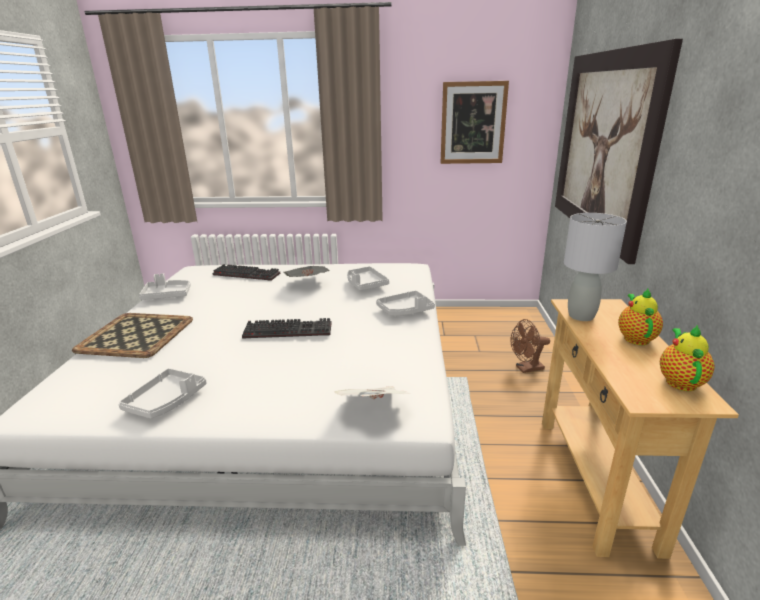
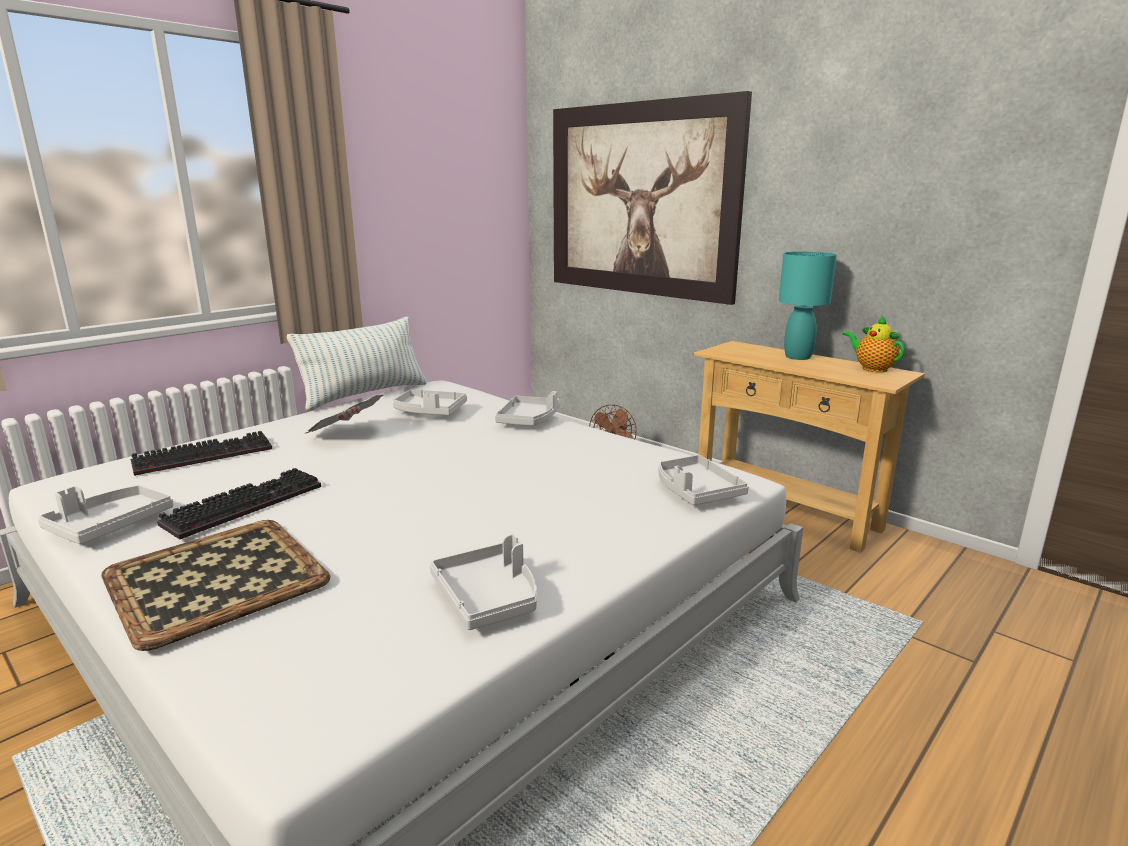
camera: 50 degrees left, 5 degrees down
(289, 330) = (453, 477): keyboard -> keyboard (245, 503)
(366, 262) = (365, 395): none -> pillow
(374, 408) = (696, 491): newspaper -> grey tray
(473, 123) = (447, 186): picture -> none
(581, 316) = (740, 355): grey table lamp -> none
(635, 338) = (798, 357): teapot -> turquoise table lamp

